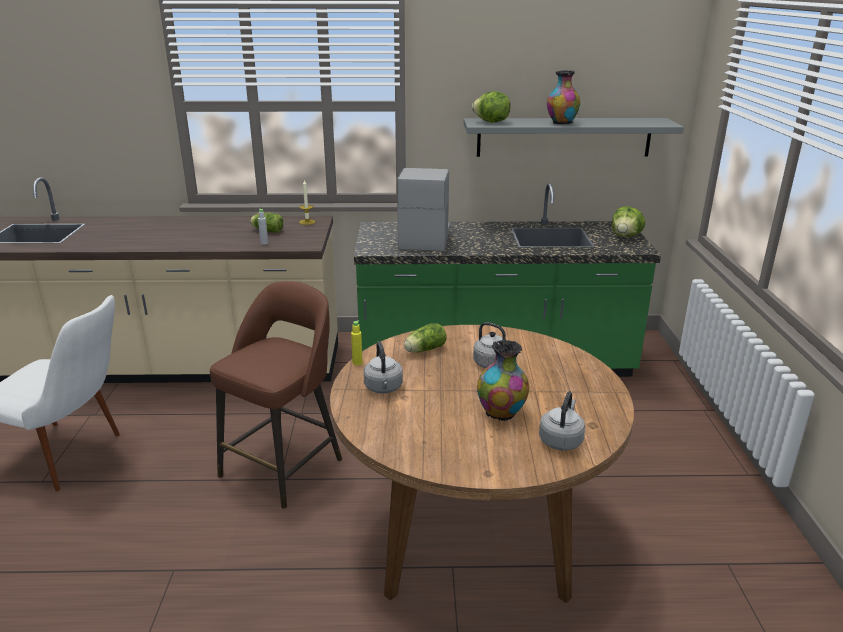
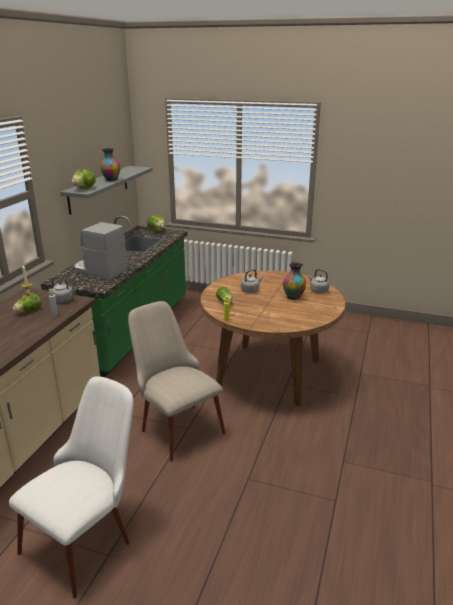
camera: 70 degrees left, 0 degrees up
(284, 466) = (175, 425): brown stool -> beige chair
(383, 388) = (257, 317): grey kettle -> grey kettle (64, 300)

